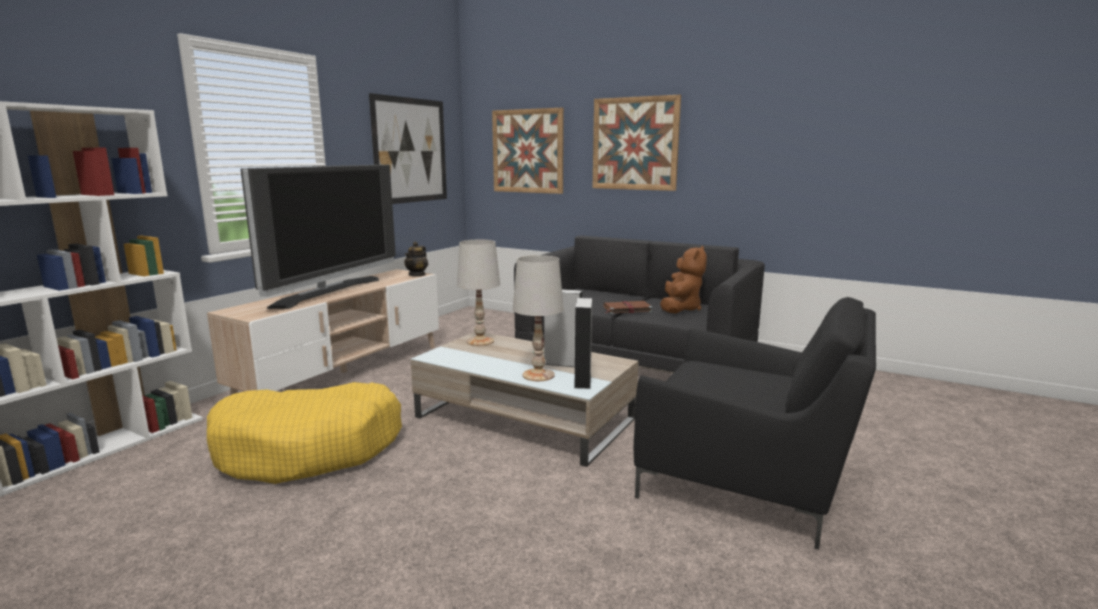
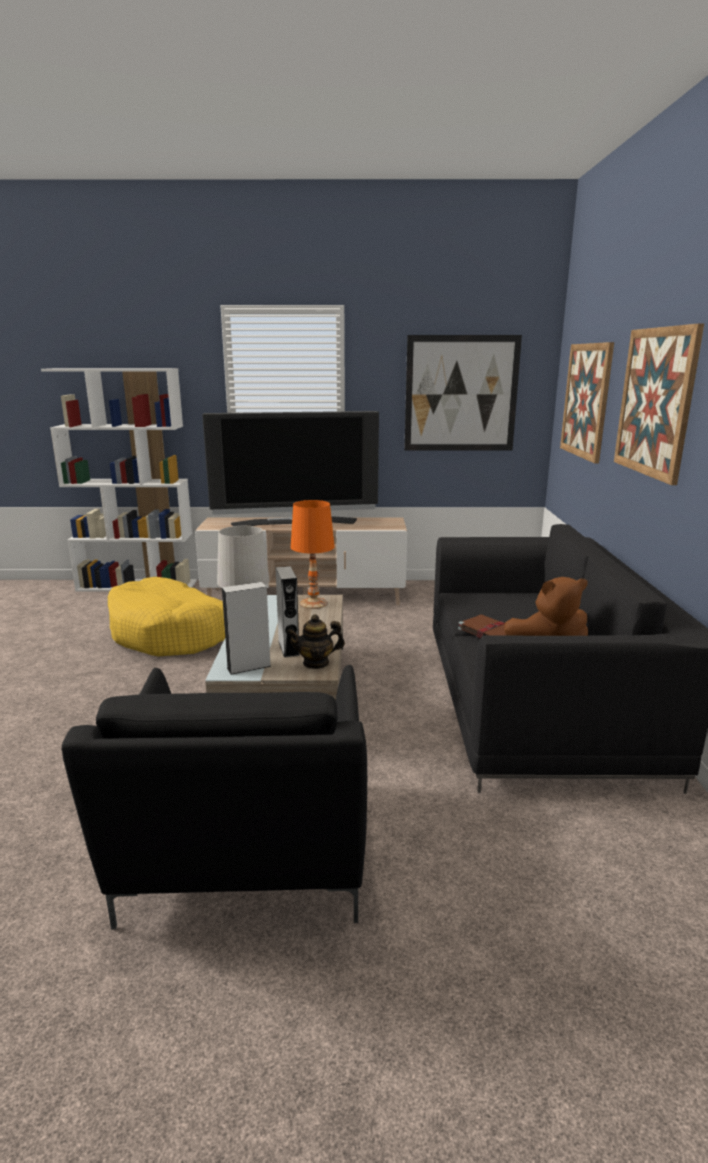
camera: 60 degrees right, 5 degrees up
(417, 275) = (392, 527): teapot -> teapot (316, 663)
(480, 341) = (314, 603): white table lamp -> orange table lamp

